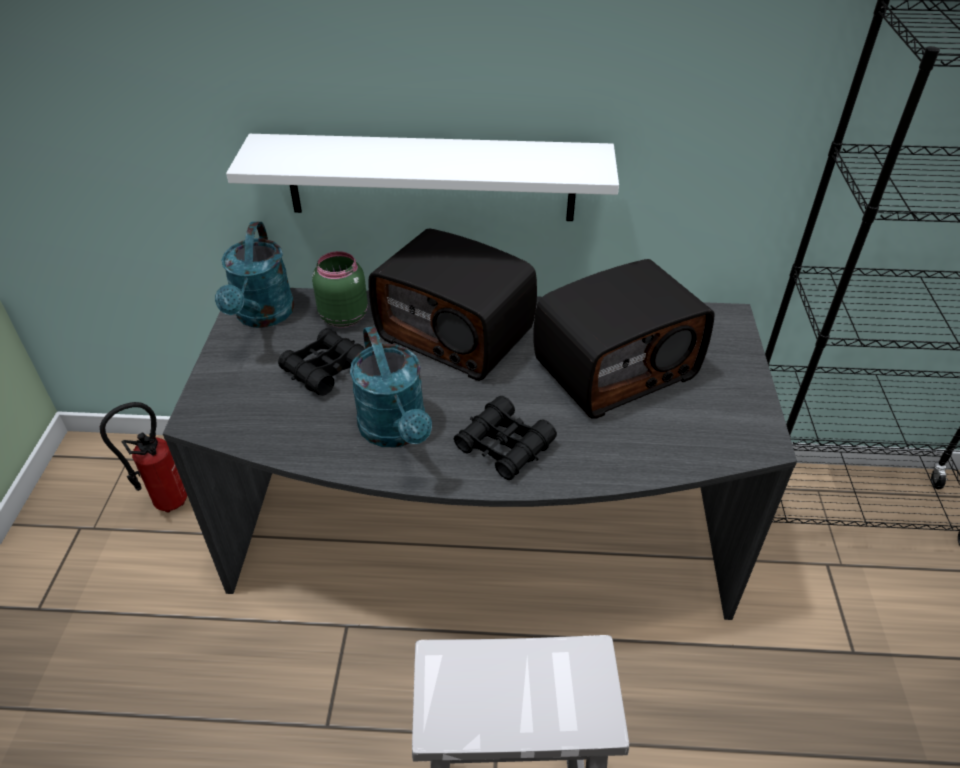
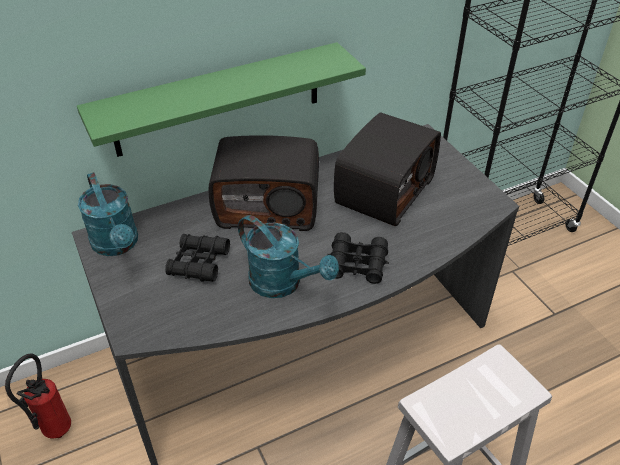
camera: 30 degrees left, 0 degrees up
(343, 316) = (179, 223): green jar -> none
(431, 178) = (218, 100): white shelf -> green shelf

